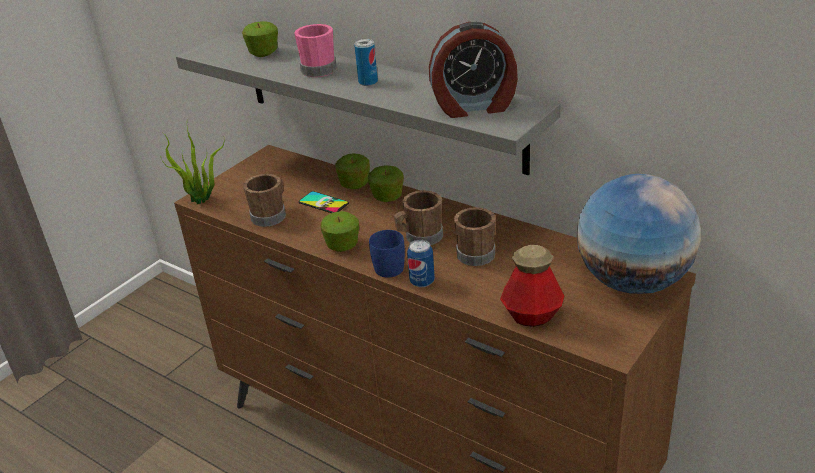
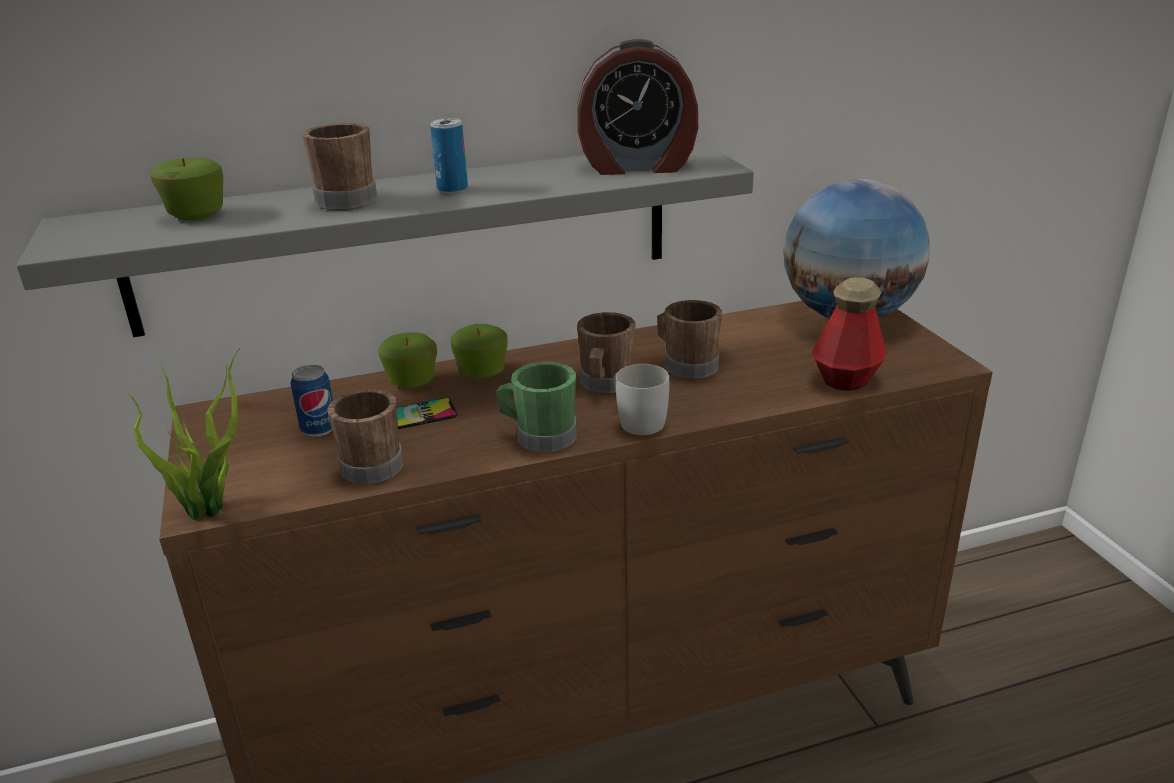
camera: 55 degrees left, 5 degrees down
(320, 68) = (342, 199): pink mug -> brown mug
(342, 245) = (539, 436): apple -> green mug
(391, 265) = (636, 420): blue mug -> white mug
(422, 282) = (699, 414): can -> can (319, 430)
(474, 106) = (637, 166): alarm clock -> alarm clock turned 60 degrees clockwise

